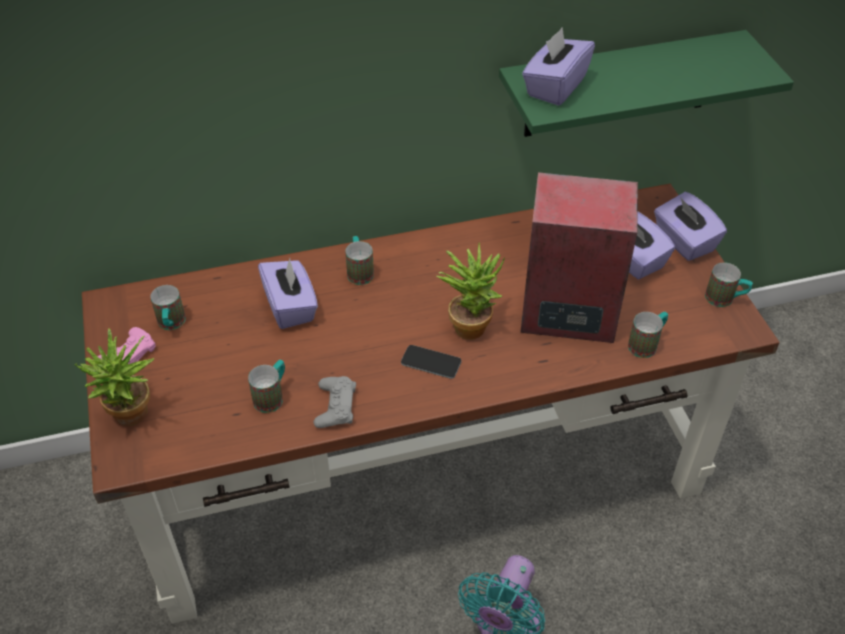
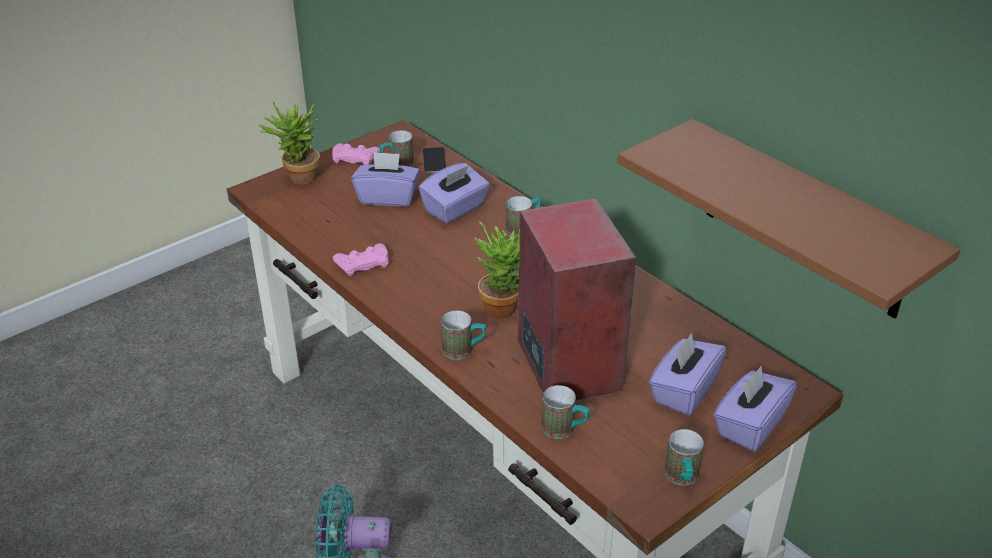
camera: 65 degrees right, 10 degrees down
(272, 396) = (355, 230): mug -> mug (464, 350)
(335, 406) = (363, 263): grey game controller -> pink game controller
(431, 362) = (443, 298): phone -> phone (434, 160)
(555, 87) = (693, 151): purple tissue box -> purple tissue box (388, 197)
(619, 85) = (805, 220): green shelf -> brown shelf

